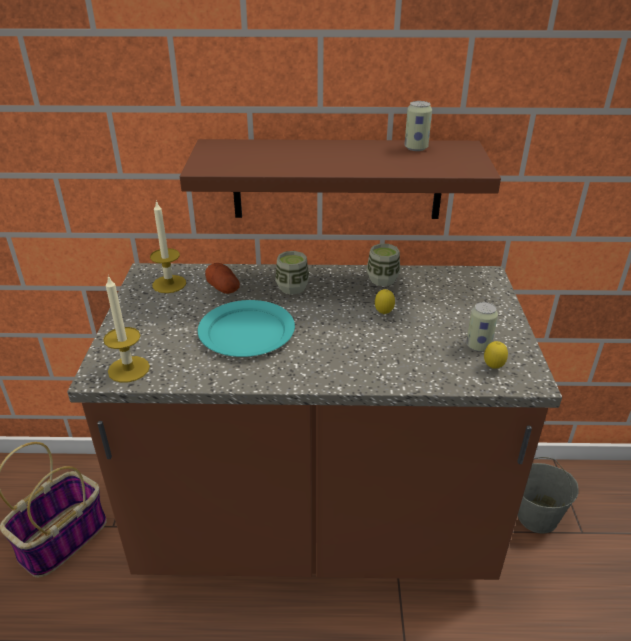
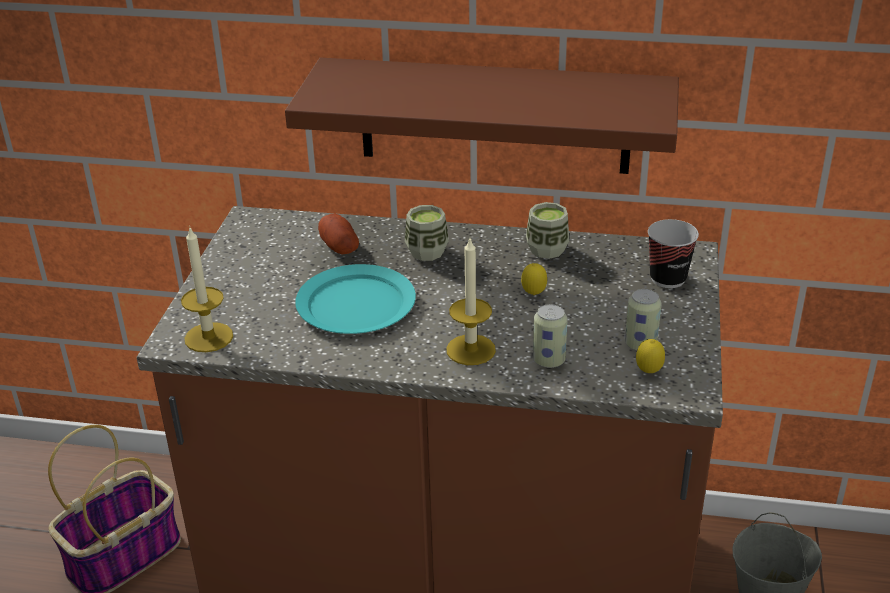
camera: 10 degrees right, 0 degrees up
(169, 284) = (273, 236): candle -> candle (471, 350)
(416, 148) = (588, 84): can -> can (549, 360)
(478, 294) = (668, 278): none -> cup

